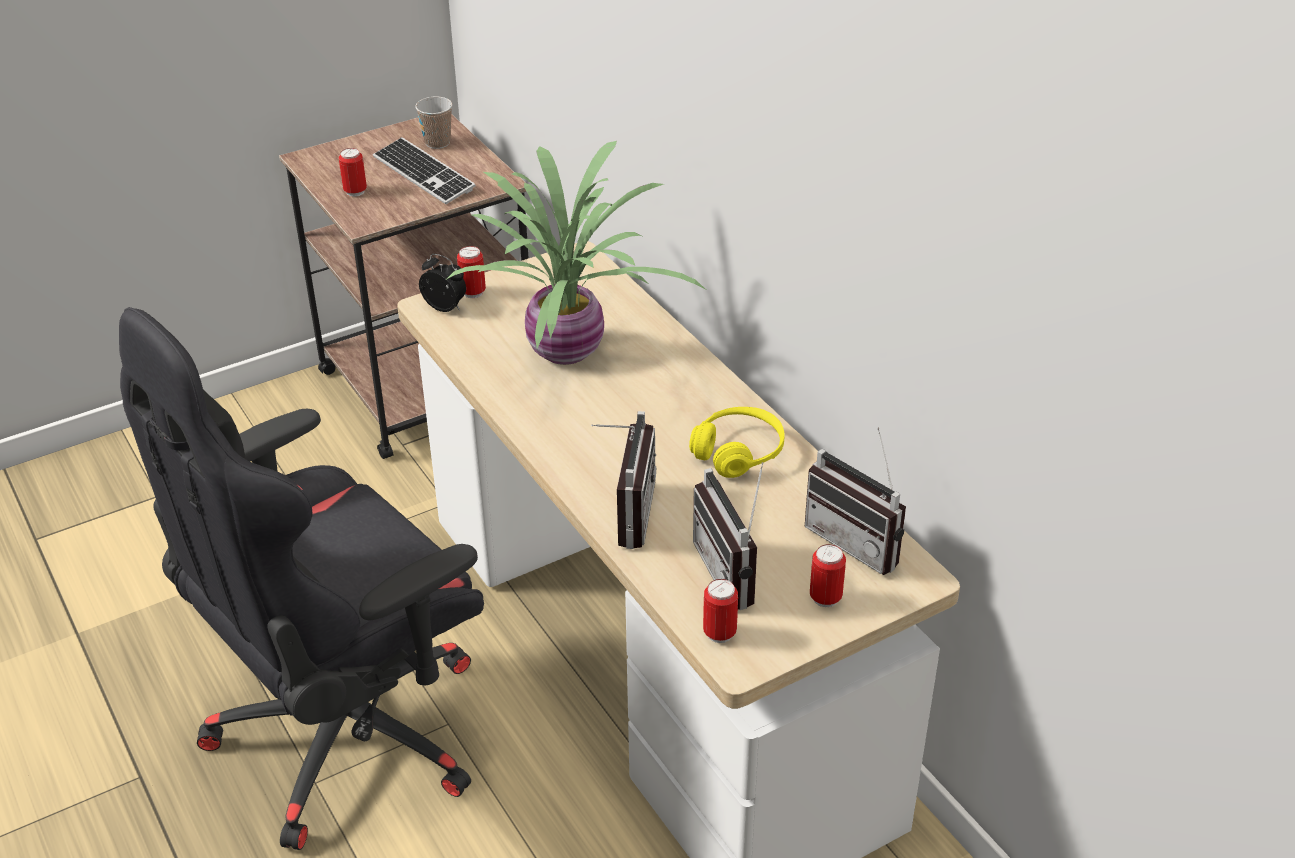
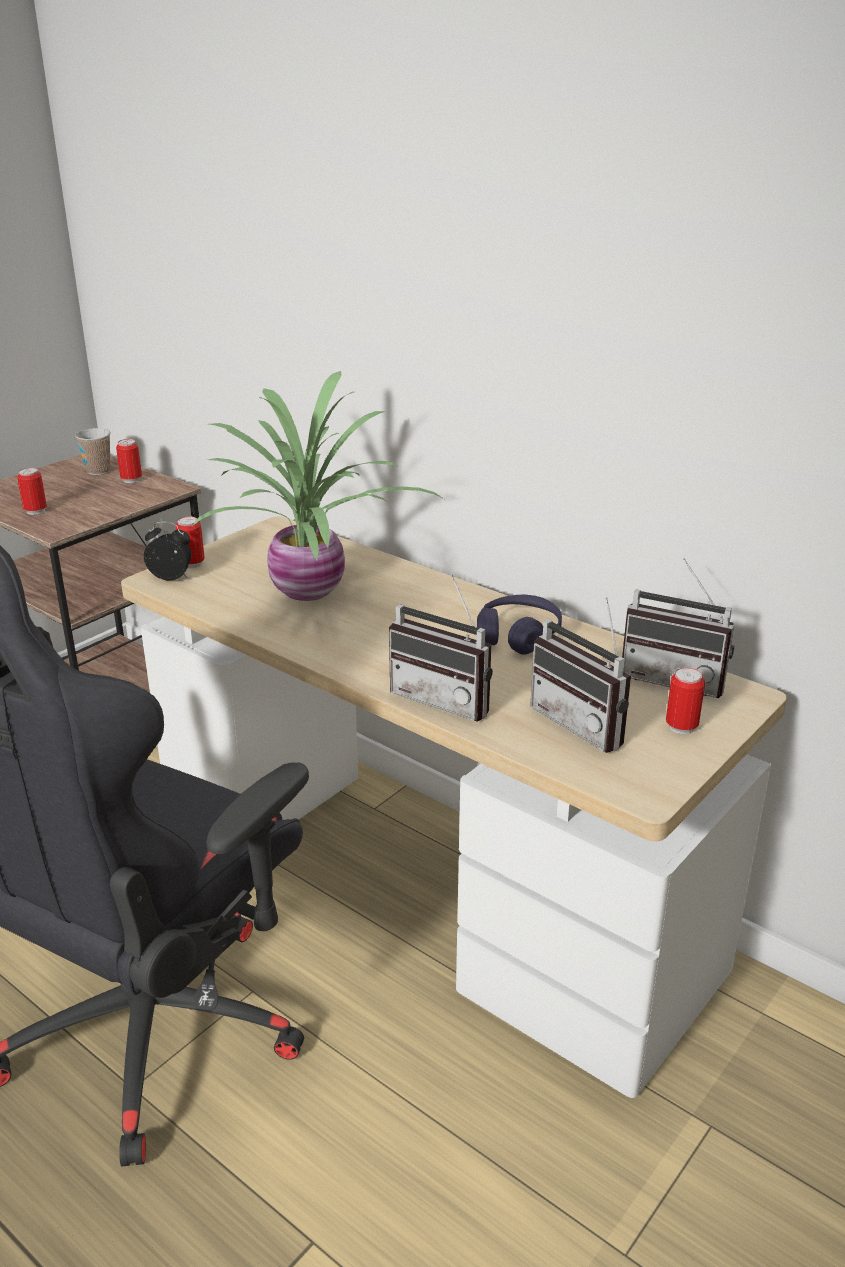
camera: 20 degrees left, 10 degrees down
(423, 174) = (96, 492): keyboard -> none
(624, 513) = (446, 698): radio -> radio turned 135 degrees clockwise
(719, 633) = (608, 775): can -> can (131, 480)
(738, 452) = (518, 635): yellow headphones -> purple headphones

